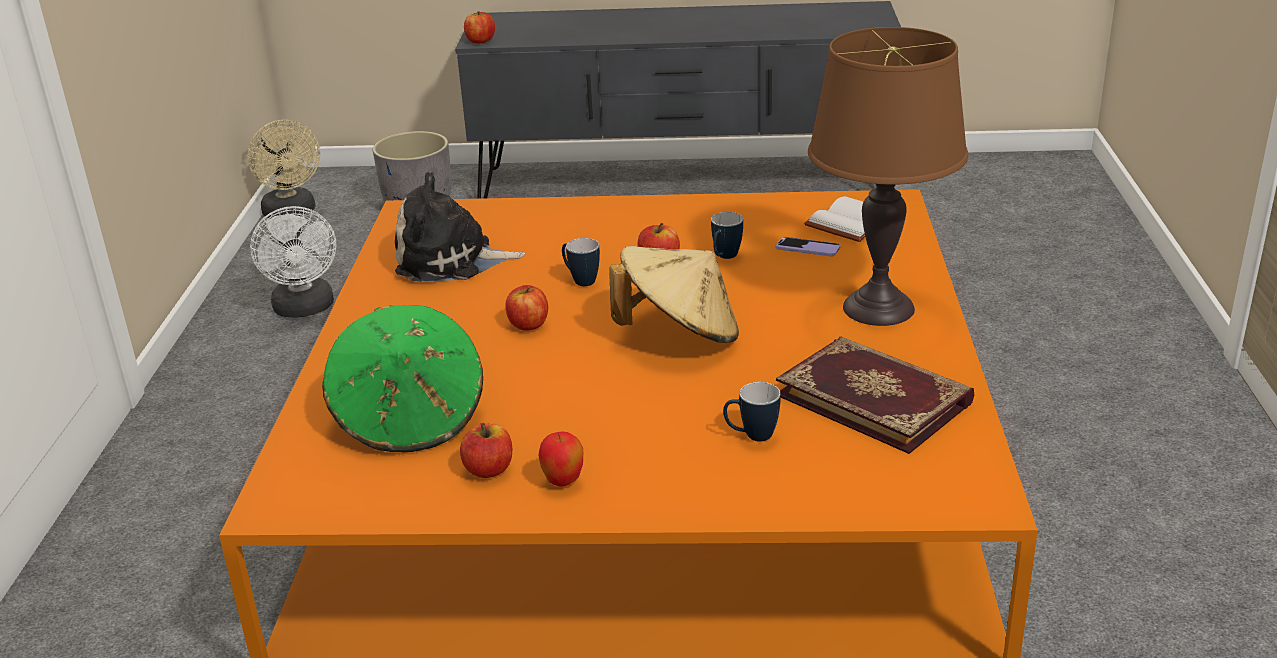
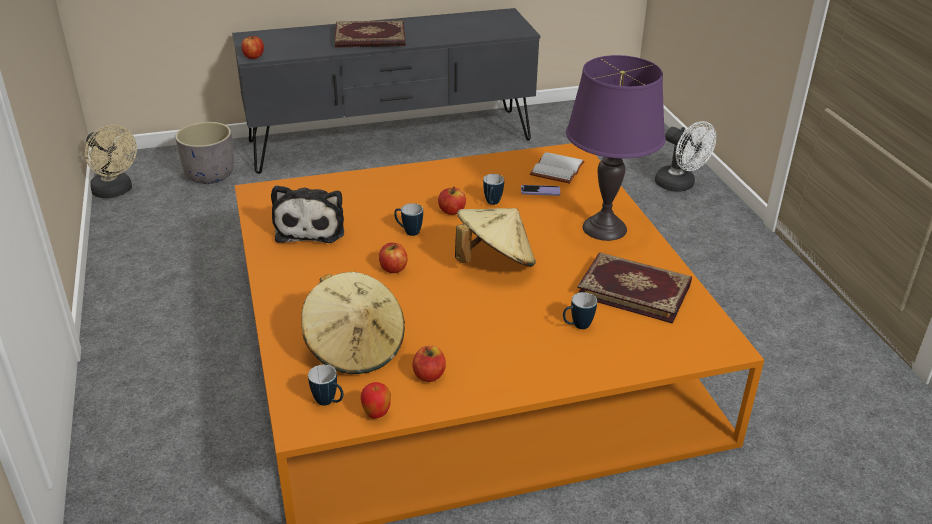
camera: 20 degrees left, 5 degrees up
(305, 309) = (169, 266): white fan -> white fan (679, 185)
(329, 483) = (329, 402): none -> mug
(410, 418) = (355, 348): green hat -> beige hat
(451, 260) = (311, 227): plush toy -> plush toy turned 75 degrees counterclockwise
(563, 482) = (481, 376): apple -> apple (376, 414)
(651, 28) = (370, 38): none -> book
(879, 308) = (604, 228): brown table lamp -> purple table lamp

